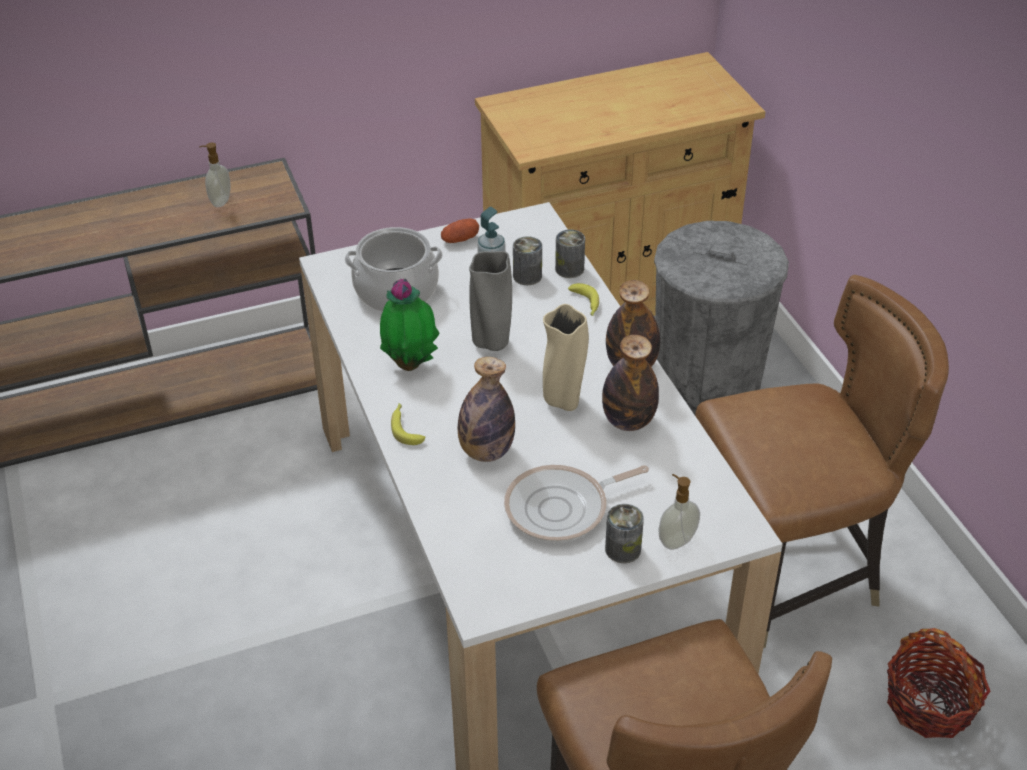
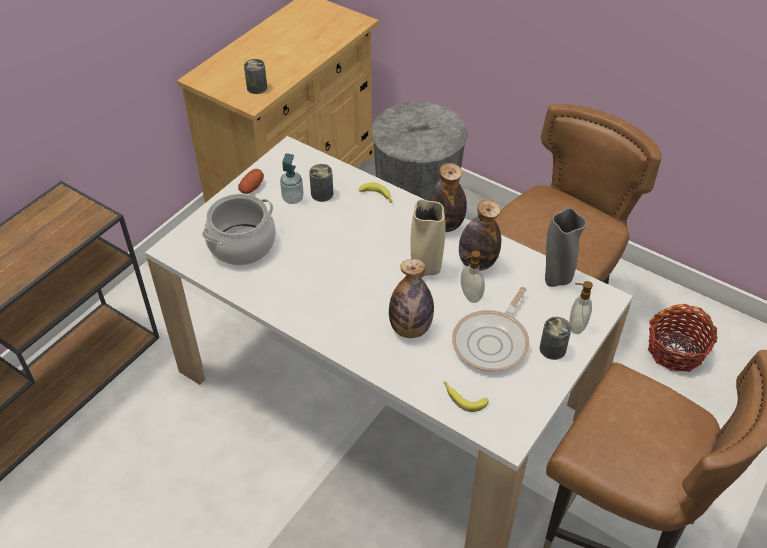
camera: 35 degrees left, 5 degrees up
(220, 201) = (40, 236): soap dispenser -> soap dispenser (470, 296)
(406, 427) = (342, 340): banana -> banana (463, 397)
(411, 364) = (302, 292): potted plant -> none
(491, 343) = (342, 252): grey vase -> grey vase (556, 279)
(569, 269) = (345, 177): can -> can (257, 88)

